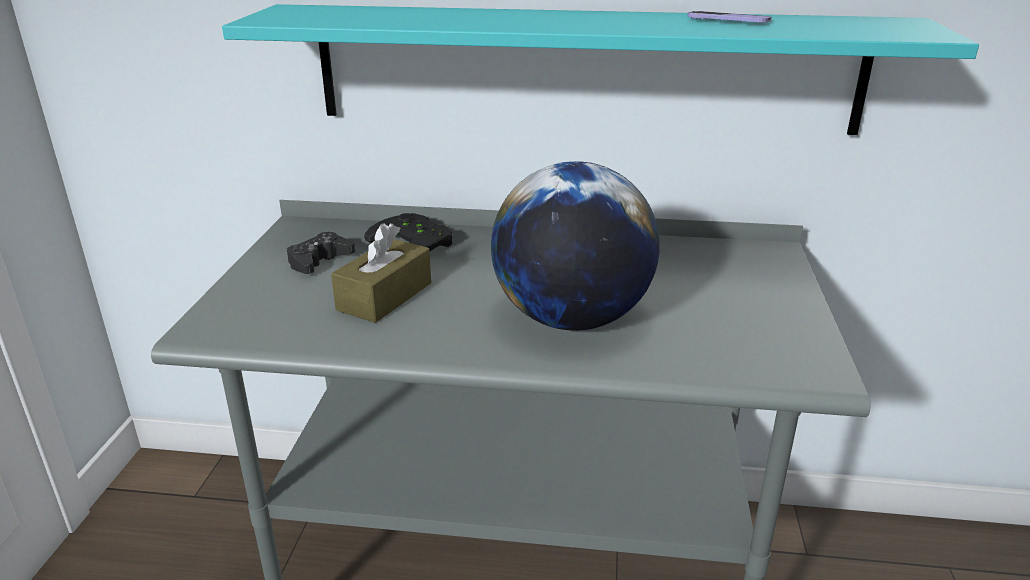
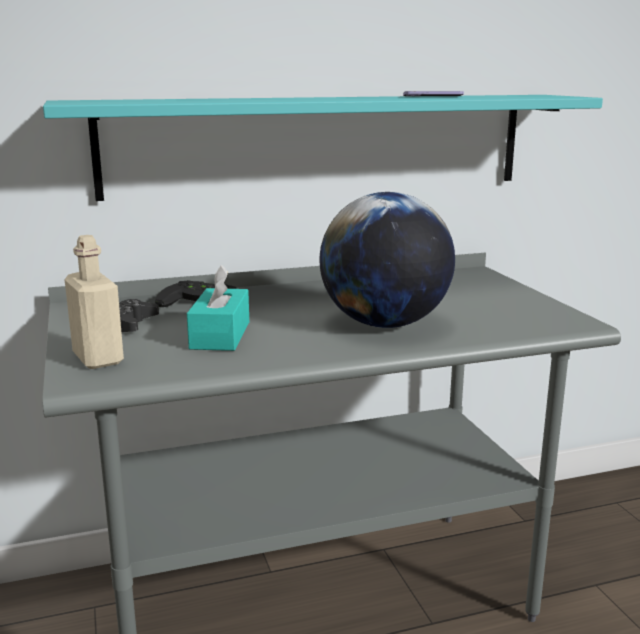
camera: 25 degrees left, 10 degrees down
(245, 303) = (98, 358): none -> beige bottle
(384, 296) = (220, 335): brown tissue box -> turquoise tissue box

